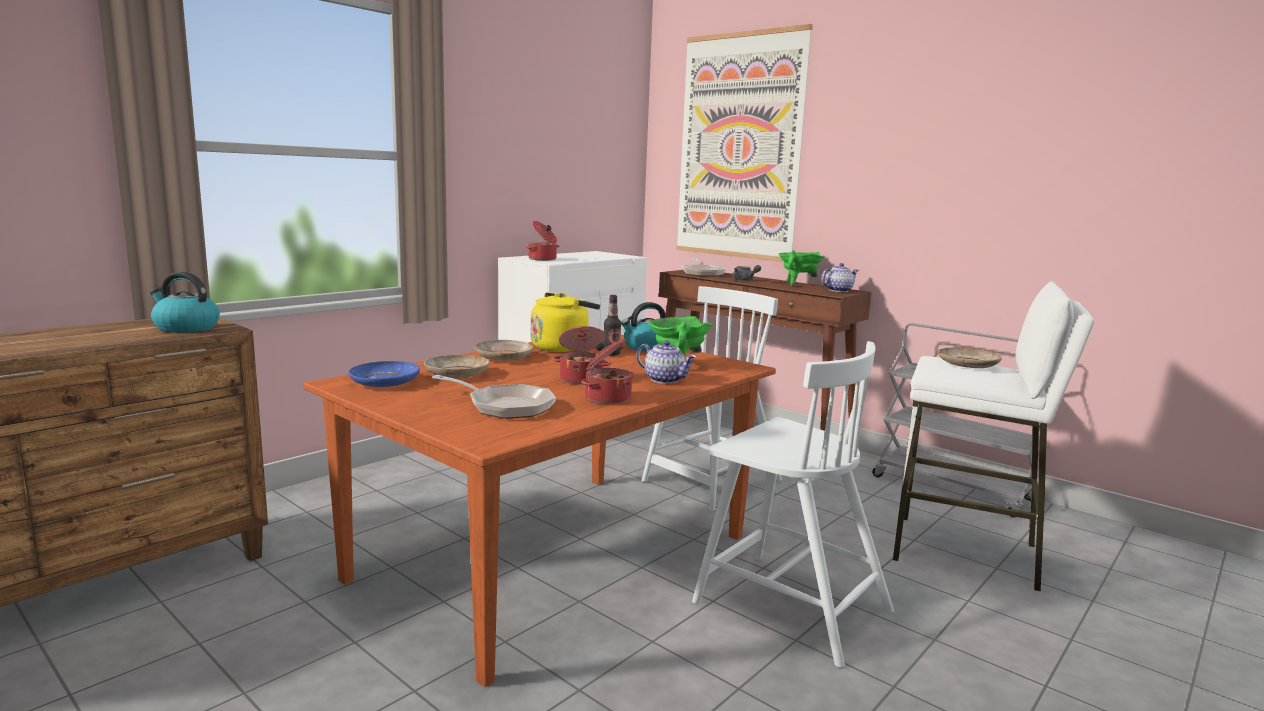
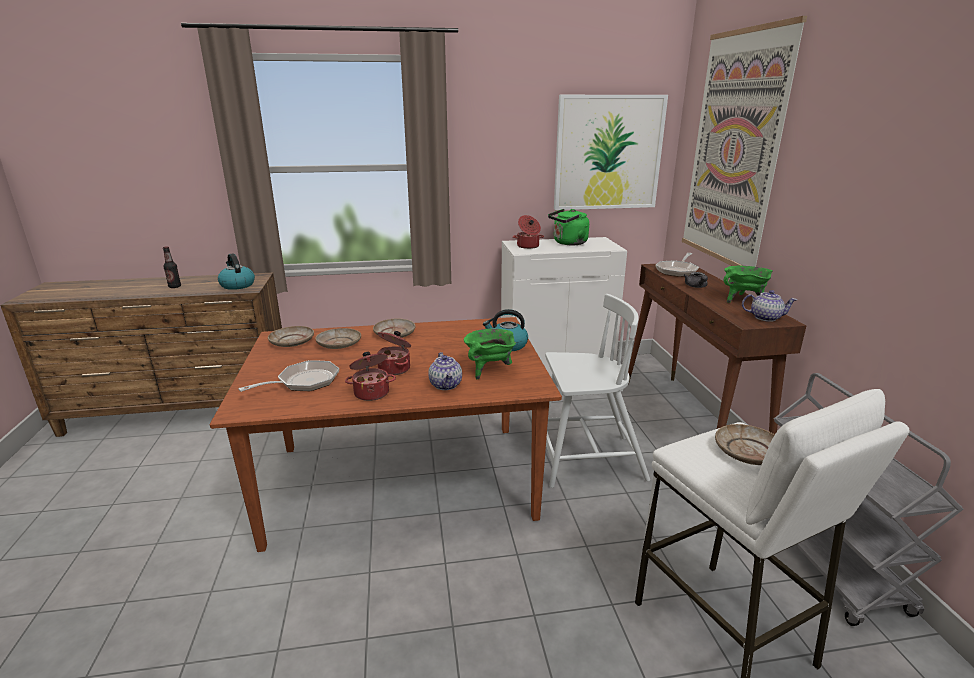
camera: 40 degrees right, 10 degrees up
(385, 382) = (292, 342): blue plate -> beige plate
(505, 406) = (304, 382): frying pan -> frying pan turned 105 degrees counterclockwise
(562, 347) = (450, 331): yellow kettle -> none
(576, 255) = (568, 243): none -> green kettle
(593, 154) = (608, 153): none -> picture
(611, 354) = (467, 347): bottle -> bottle (175, 287)
(788, 605) = (489, 595): white chair -> none

